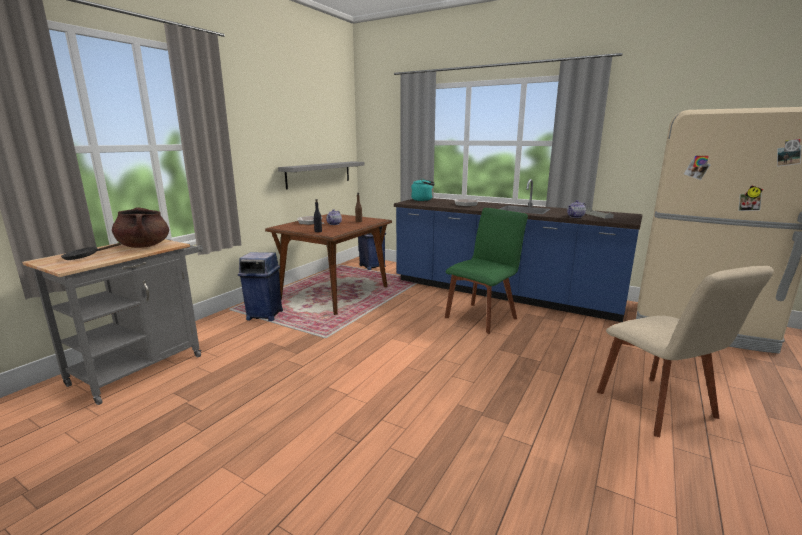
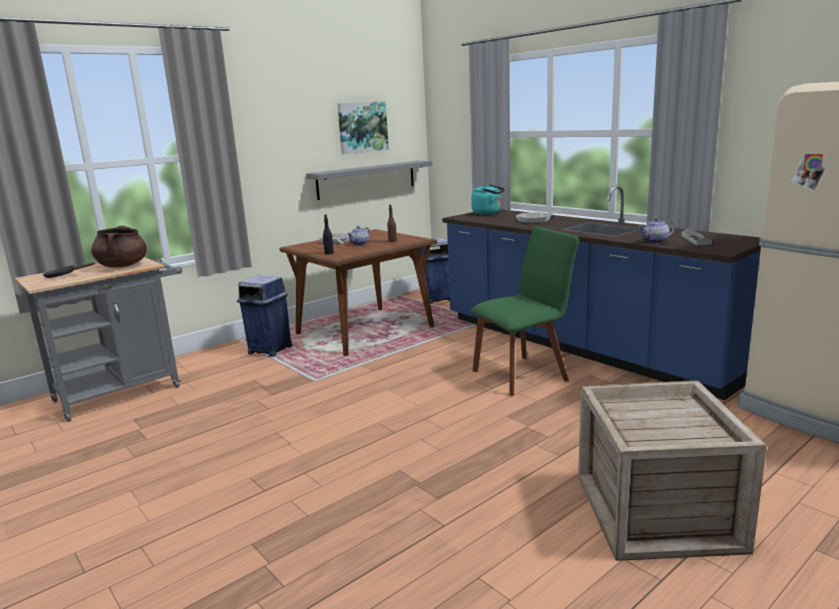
camera: 20 degrees right, 0 degrees up
(316, 132) = (362, 127): none -> picture
(660, 408) = (656, 513): beige chair -> crate

